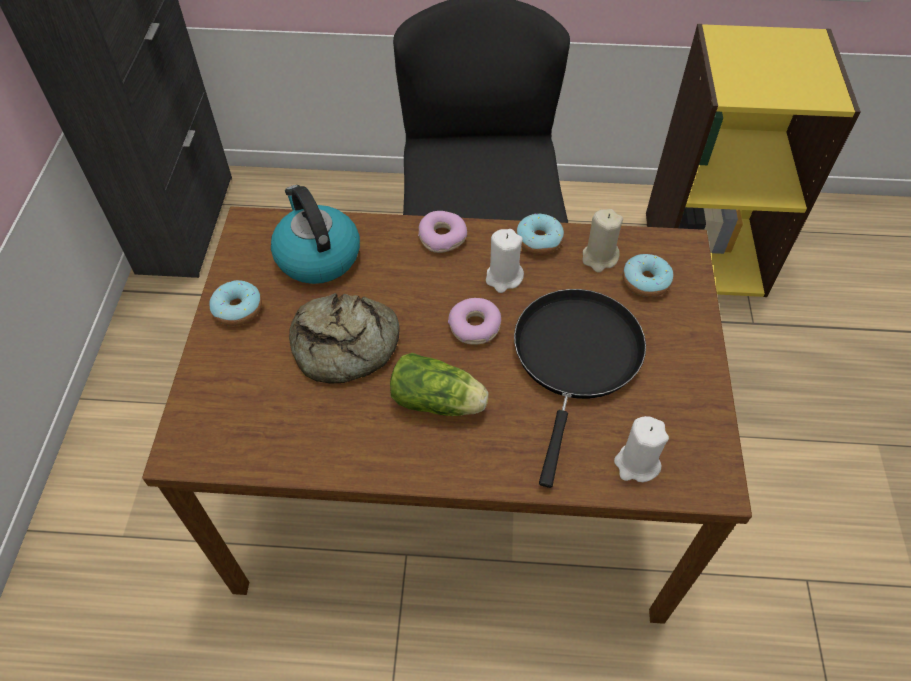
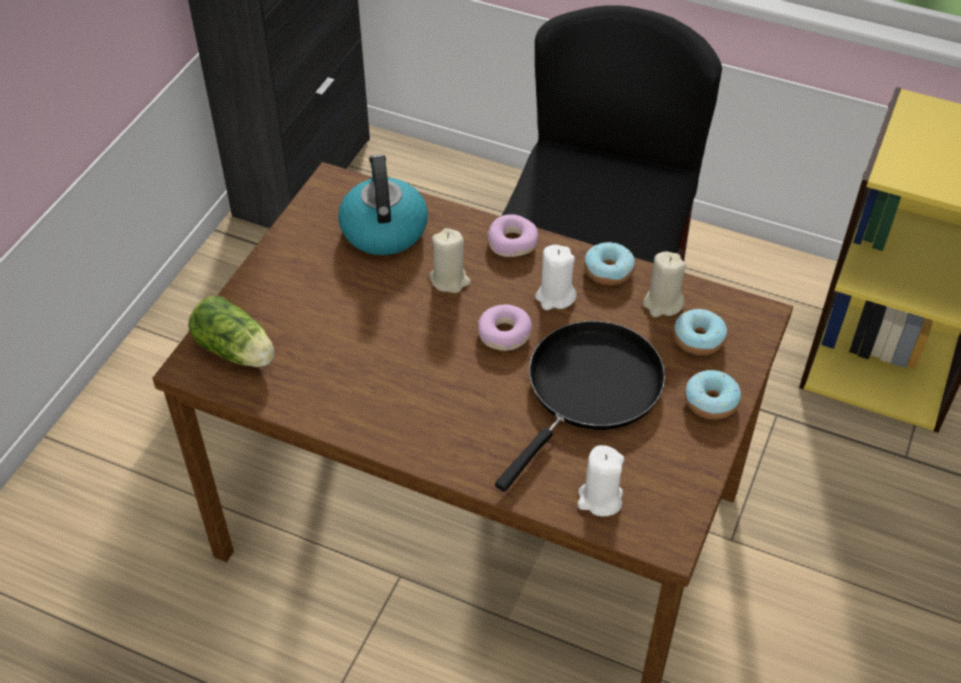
camera: 20 degrees right, 5 degrees down
(238, 309) = (290, 258): donut -> donut (711, 401)
(345, 347) = (374, 318): bread -> none
(401, 288) = (450, 280): none -> beige candle
(440, 402) = (439, 391): lettuce -> lettuce (237, 352)

